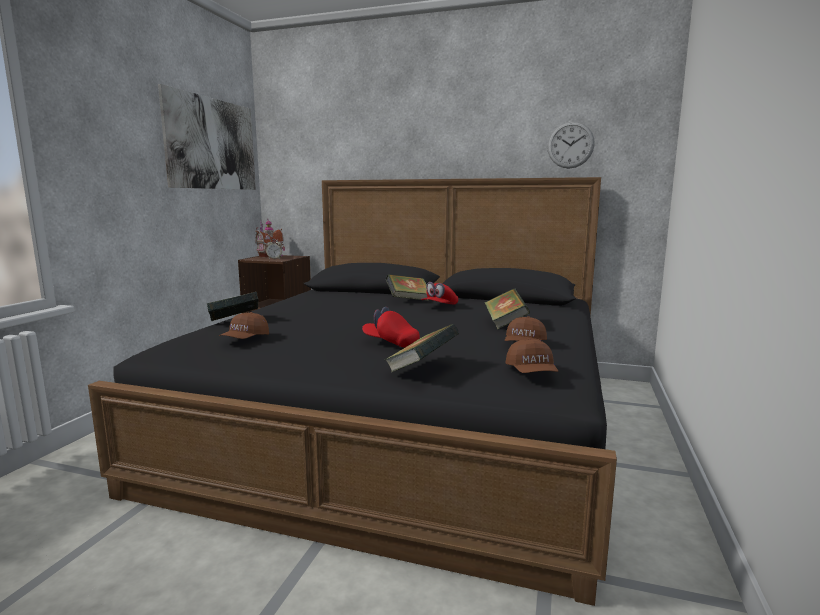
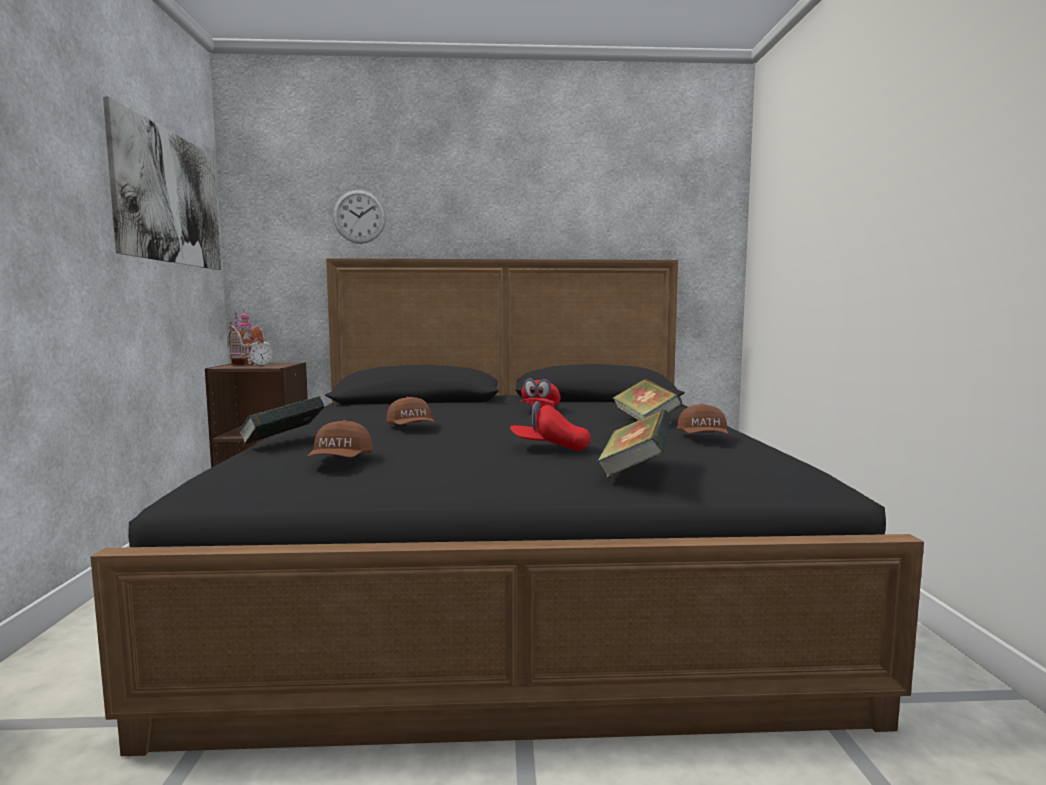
camera: 20 degrees left, 5 degrees down
(408, 300) = (489, 406): book -> none
(531, 372) = (760, 462): brown cap -> brown cap (411, 428)
(570, 145) = (640, 223): wall clock -> wall clock (359, 216)

